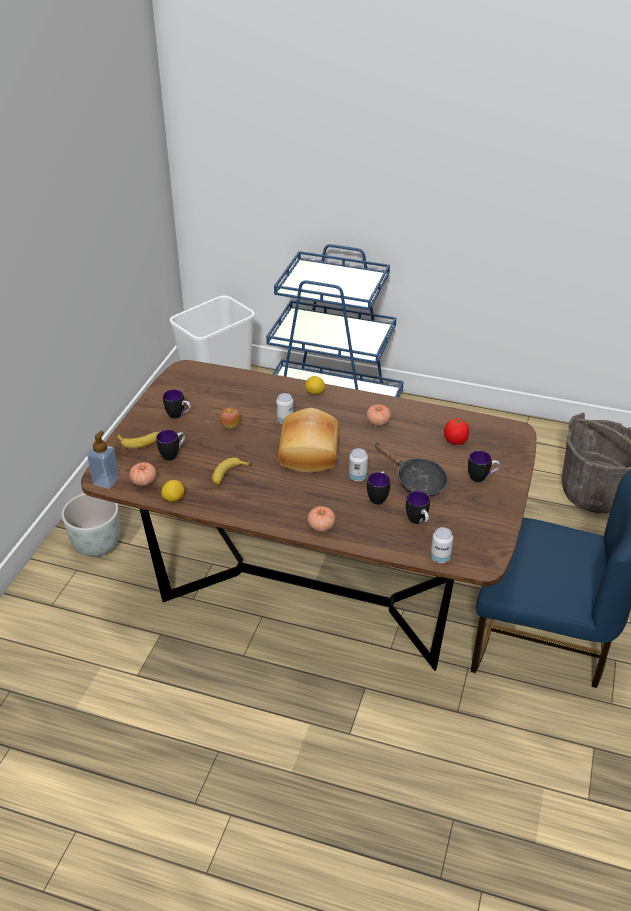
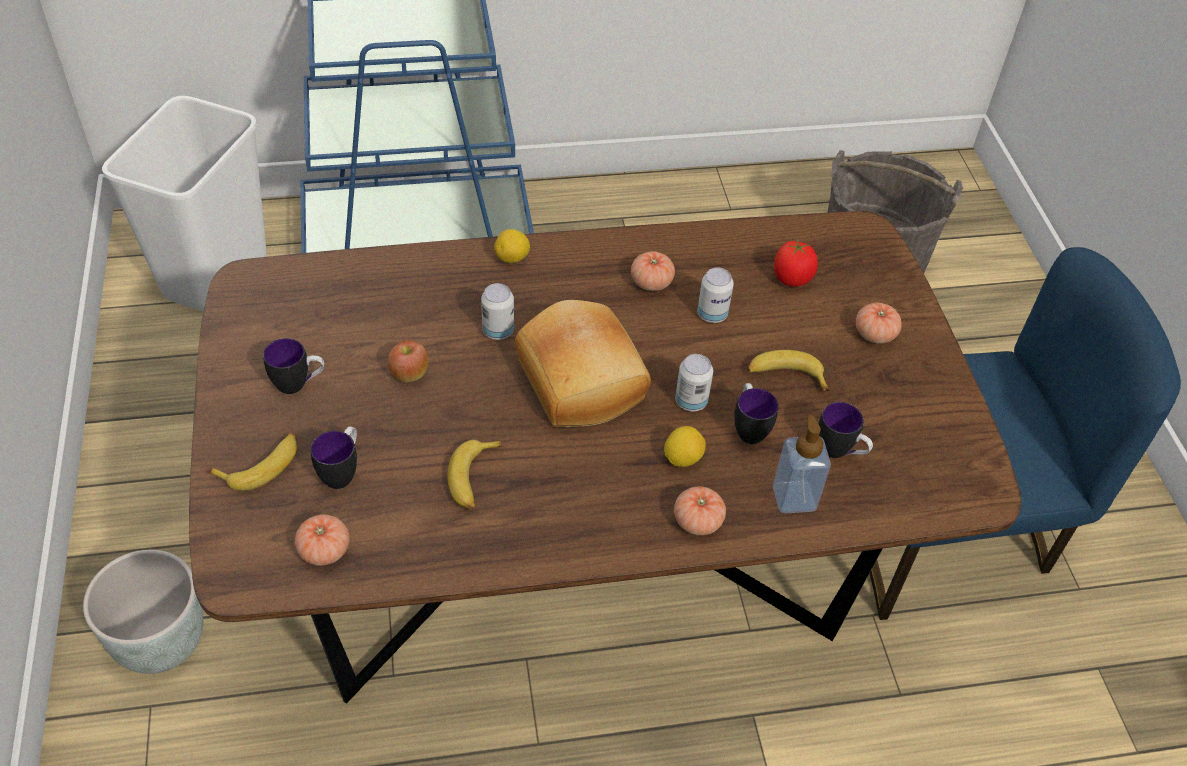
camera: 30 degrees left, 10 degrees up
(106, 481) = (250, 579): soap dispenser -> soap dispenser (794, 497)
(173, 498) = (406, 567): lemon -> lemon (682, 458)
(416, 481) = (785, 376): black frying pan -> banana
(440, 558) = (916, 508): can -> can (712, 314)
(481, 478) = (874, 334): mug -> tomato

